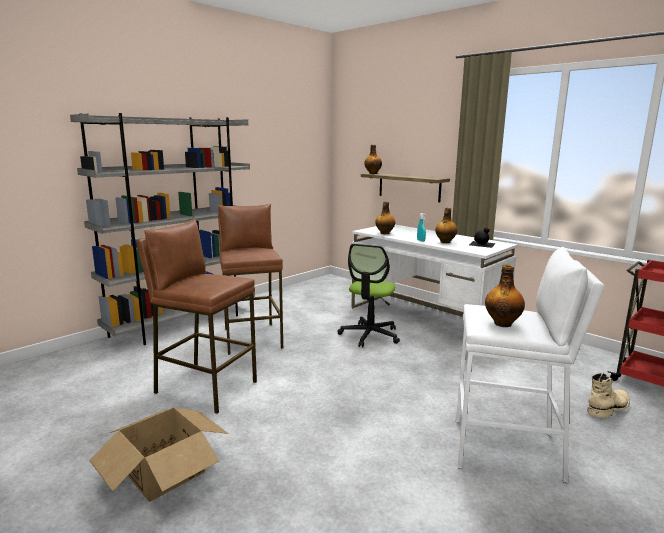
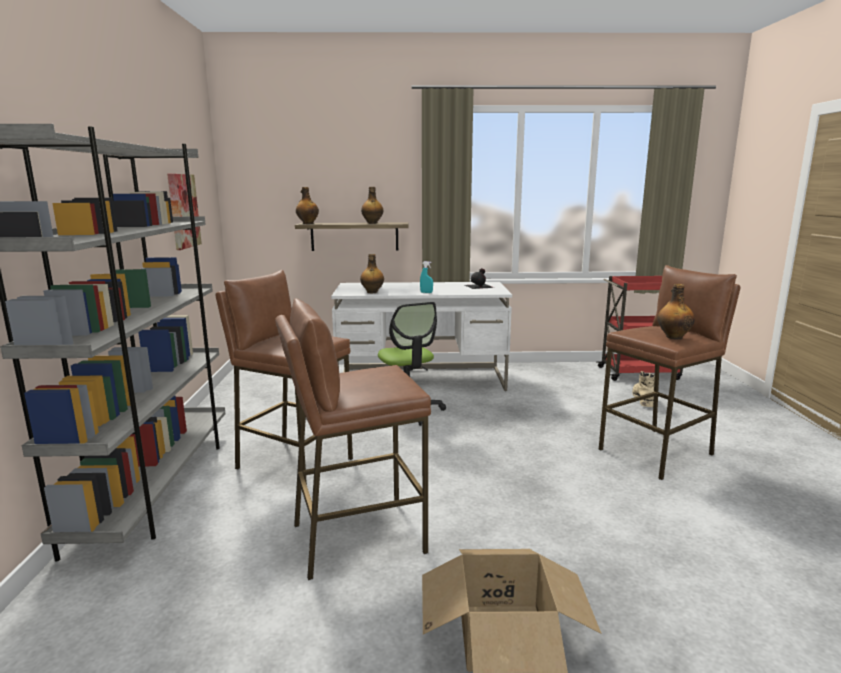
camera: 45 degrees left, 0 degrees up
(277, 159) = (183, 211): none -> picture
(445, 242) = (448, 290): bottle -> bottle (372, 223)
(507, 450) = (657, 452): white stool -> brown stool

